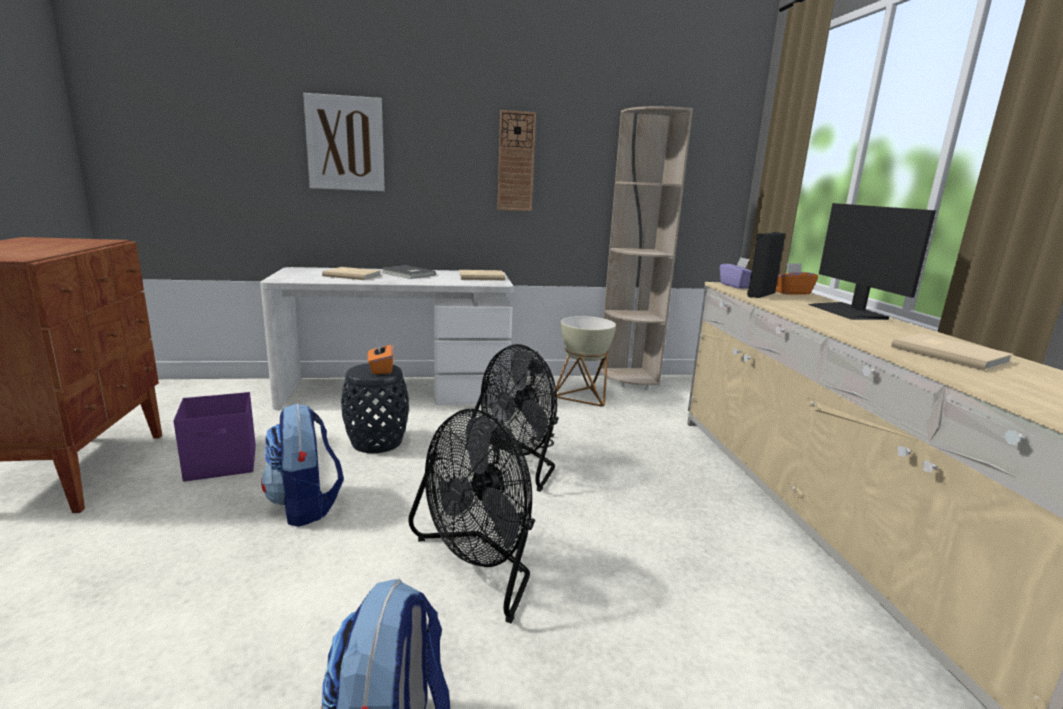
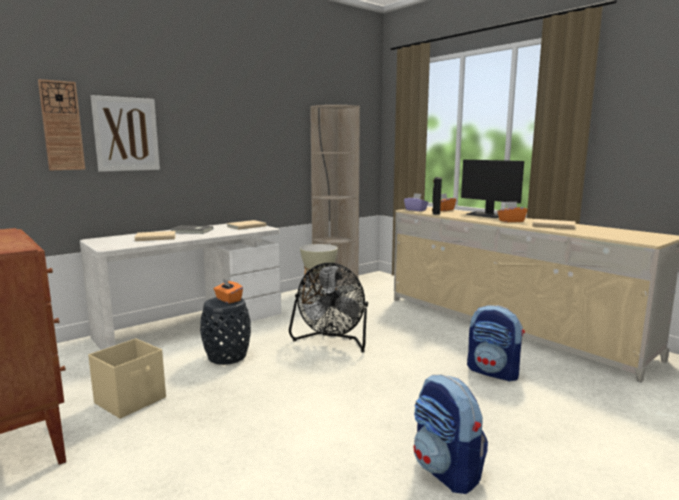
camera: 30 degrees left, 5 degrees down
(222, 464) = (131, 400): purple storage box -> beige storage box
(305, 506) = (237, 402): backpack -> backpack (493, 372)
(482, 561) = (379, 390): black fan -> none
(516, 162) = (250, 142): wall clock -> wall clock (62, 126)
(870, 330) = (511, 221): none -> orange tissue box

